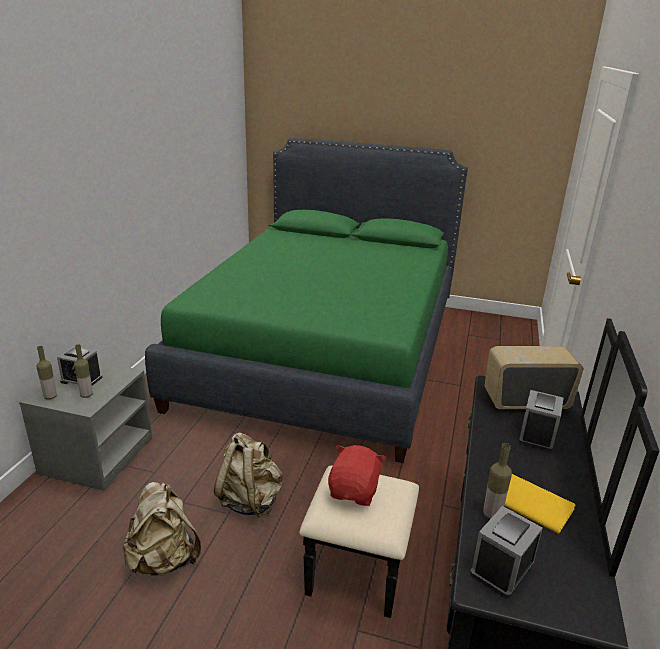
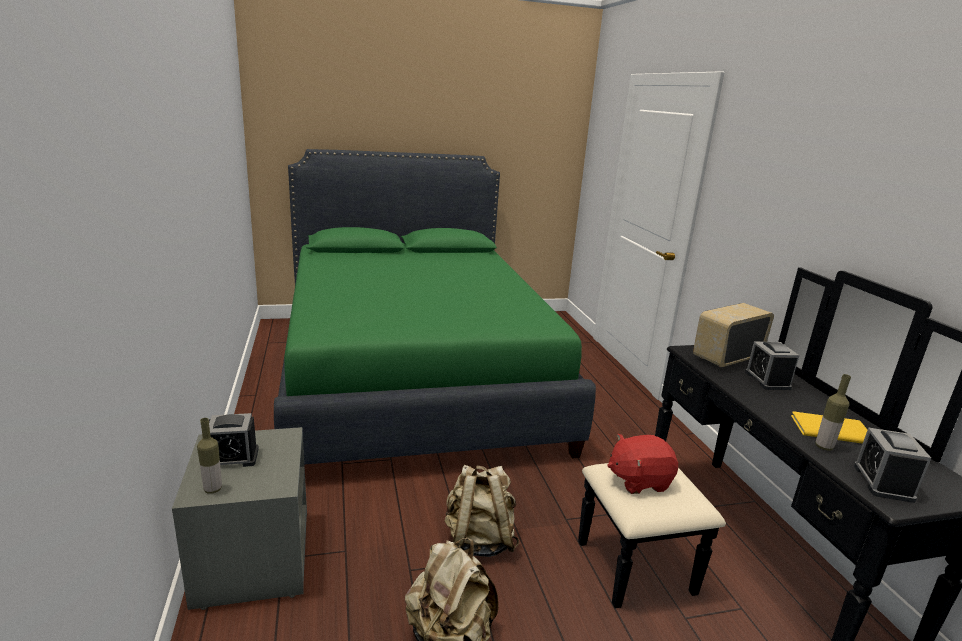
camera: 30 degrees left, 5 degrees down
(86, 395) = (262, 473): bottle -> none
(355, 491) = (638, 480): red plush toy -> red plush toy turned 90 degrees counterclockwise

